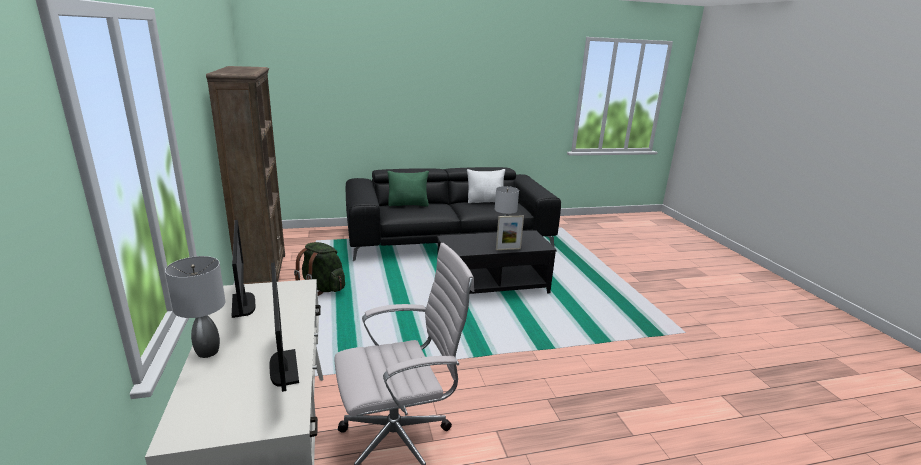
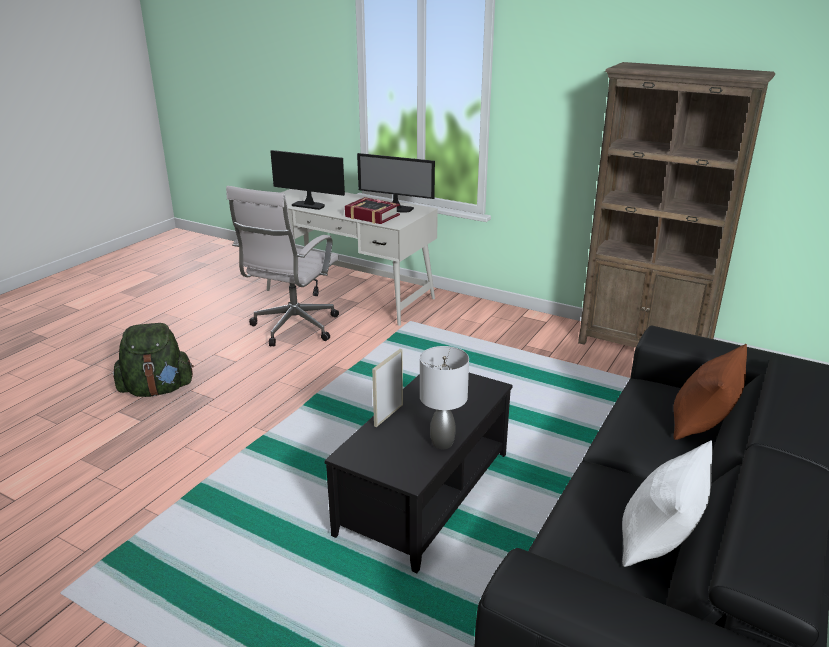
camera: 135 degrees right, 5 degrees up
(207, 352) = (356, 197): grey table lamp -> none
(286, 307) = (372, 216): none -> book
(322, 288) = (566, 368): green backpack -> green backpack (157, 390)
(408, 204) = (702, 424): green pillow -> brown pillow

